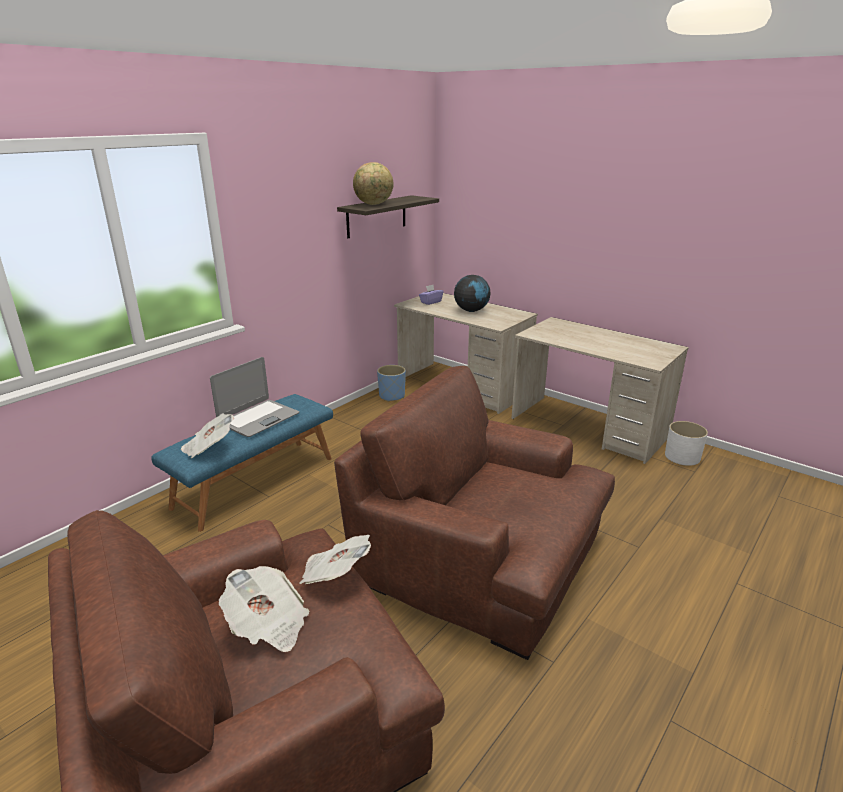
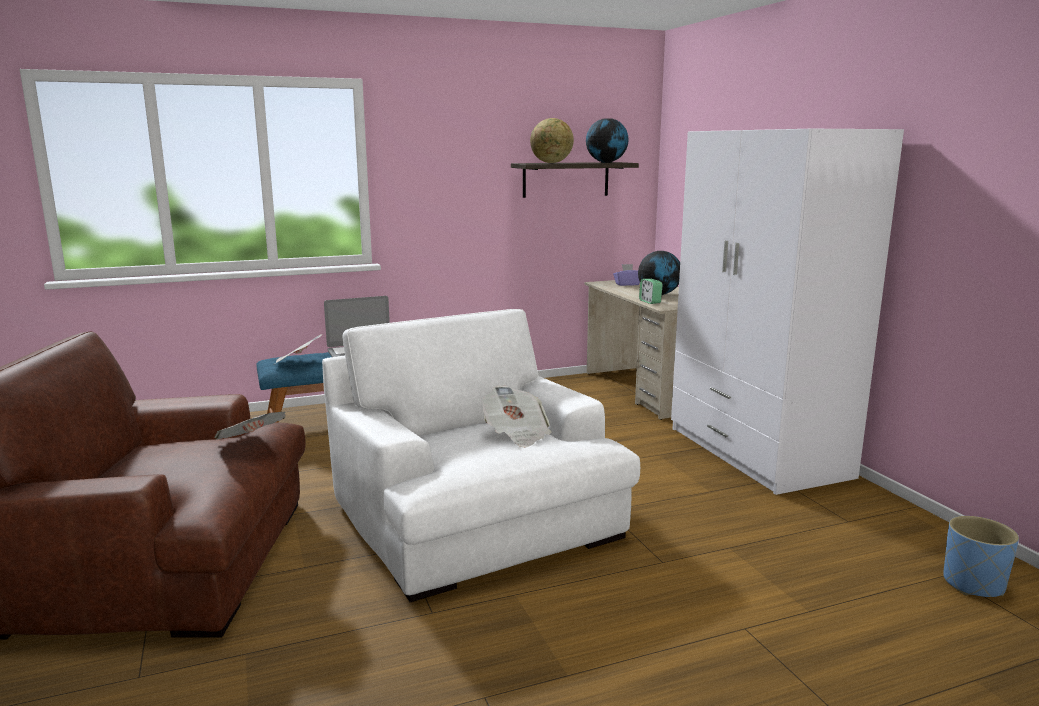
camera: 30 degrees right, 10 degrees down
(268, 625) = (161, 455): newspaper -> newspaper (516, 434)
(392, 396) = (562, 384): blue planter -> blue planter (973, 584)
(411, 199) = (606, 162): none -> globe
(479, 321) = (650, 302): none -> alarm clock
(479, 555) = (474, 518): brown armchair -> white armchair
(588, 428) = (756, 452): beige desk -> white wardrobe
(682, 457) = (851, 504): white planter -> none

